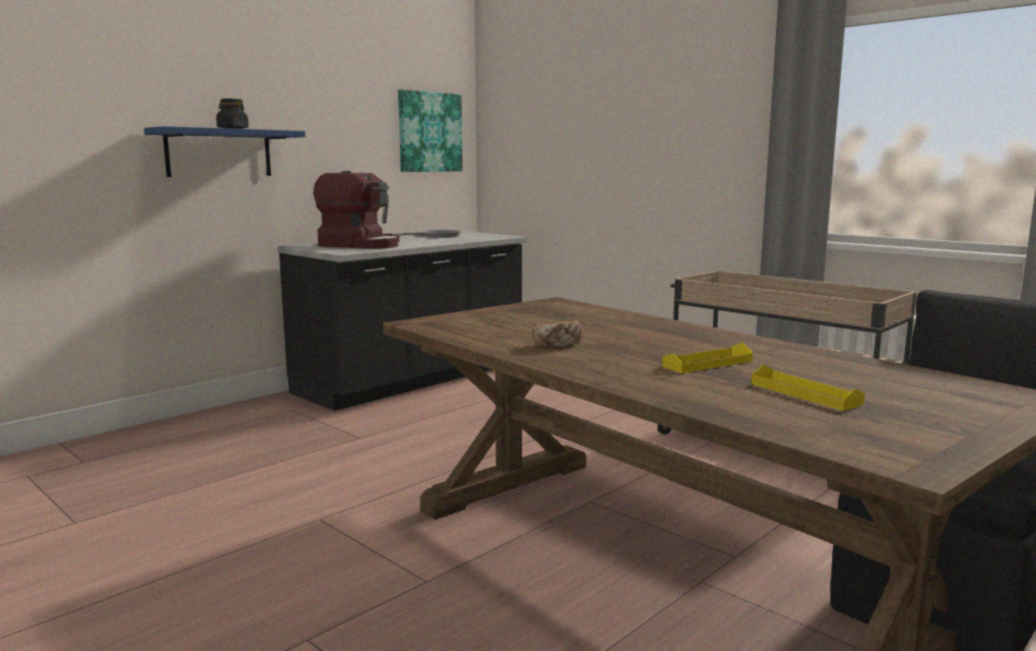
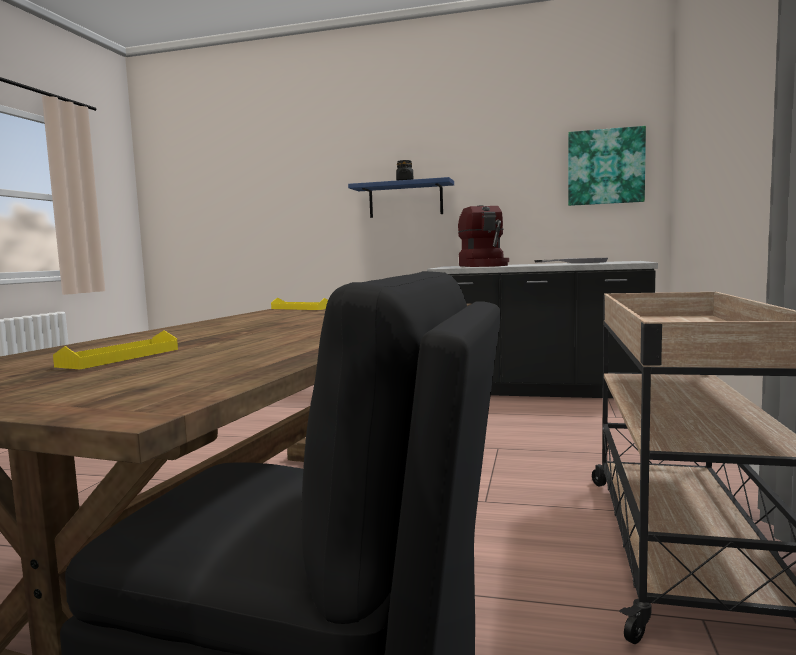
camera: 60 degrees right, 5 degrees down
(557, 345) = (262, 319): bread -> none
(707, 363) = (229, 337): yellow tray -> yellow tray (300, 308)

